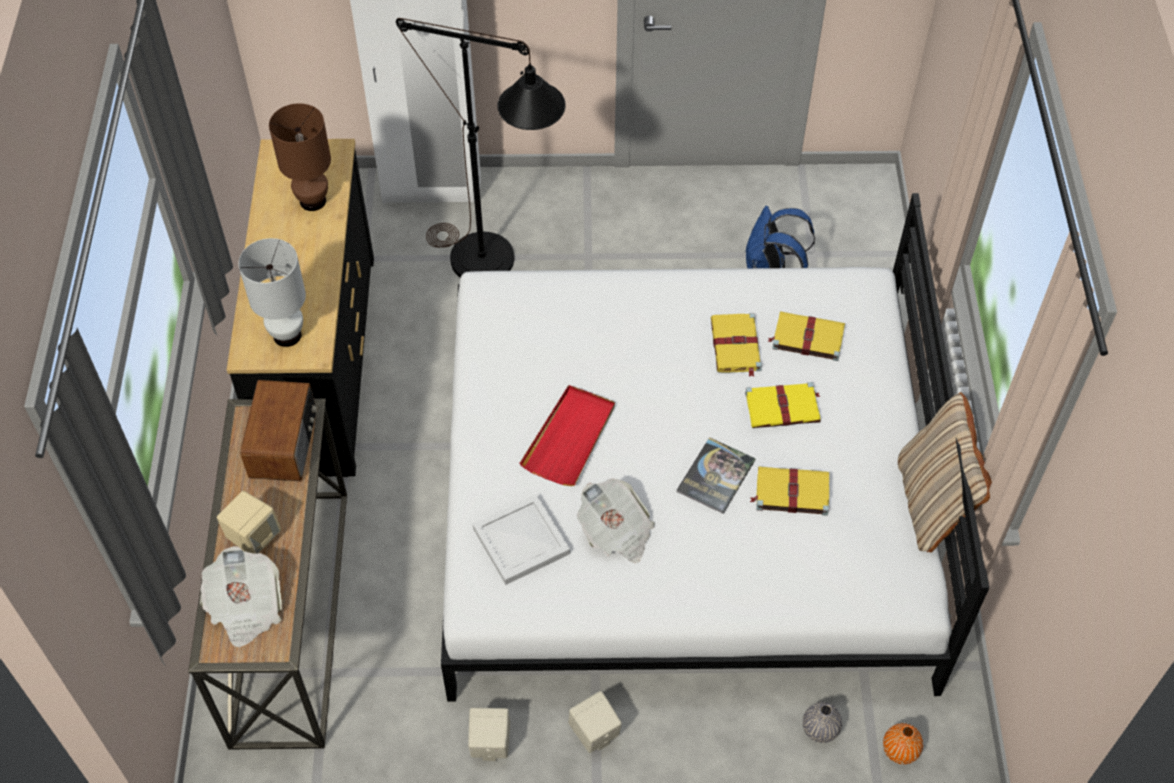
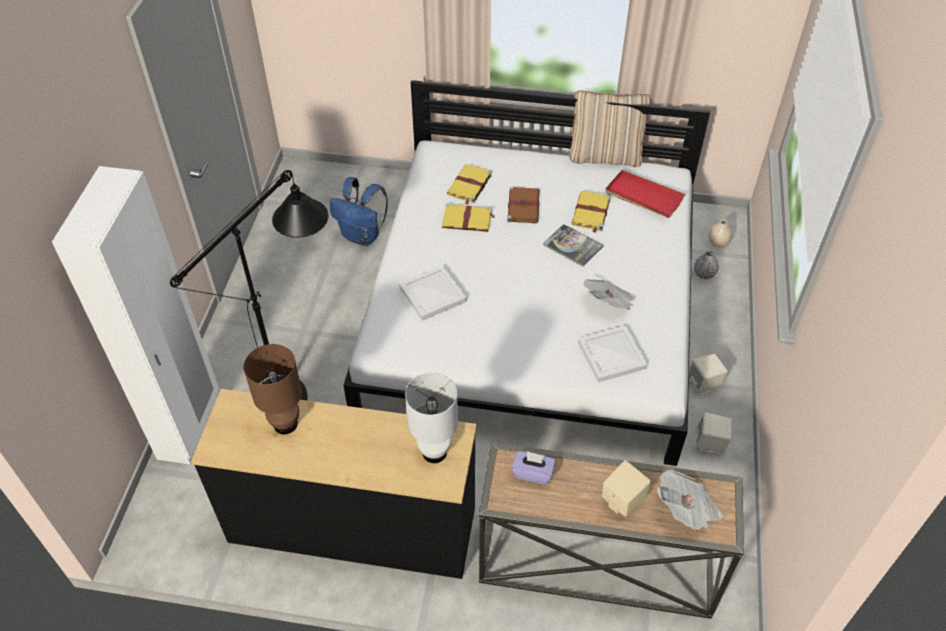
camera: 80 degrees left, 5 degrees down
(285, 443) = (533, 473): radio -> purple tissue box
(570, 438) = (527, 317): red tray -> red tray (643, 196)
(585, 329) = (432, 295): none -> white tray
(783, 407) = (523, 206): yellow book -> brown book
(900, 750) = (718, 242): orange vase -> beige vase

